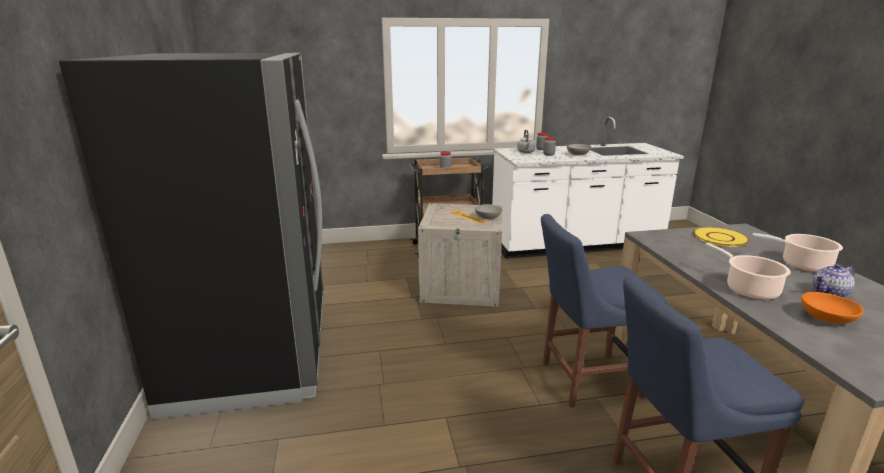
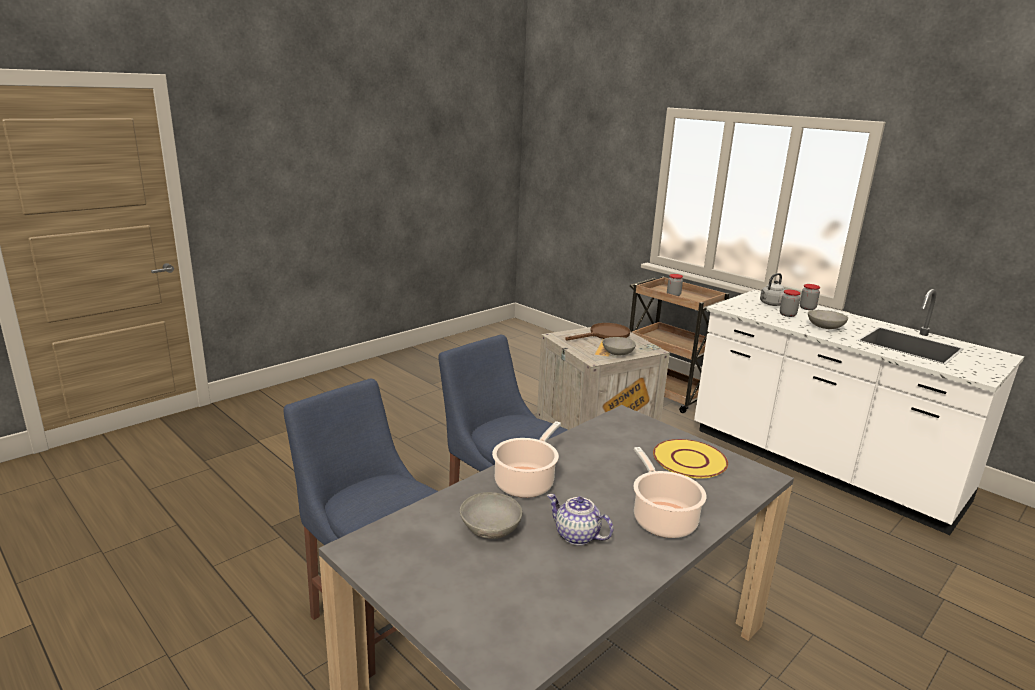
camera: 55 degrees right, 0 degrees up
(254, 351) = (390, 380): black fridge -> none
(449, 212) = (605, 335): none -> brown frying pan
(826, 318) = (491, 529): orange bowl -> grey bowl

